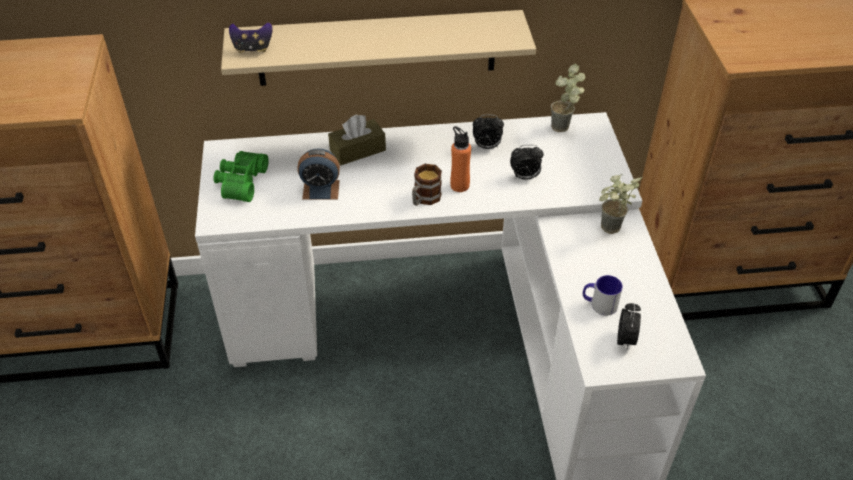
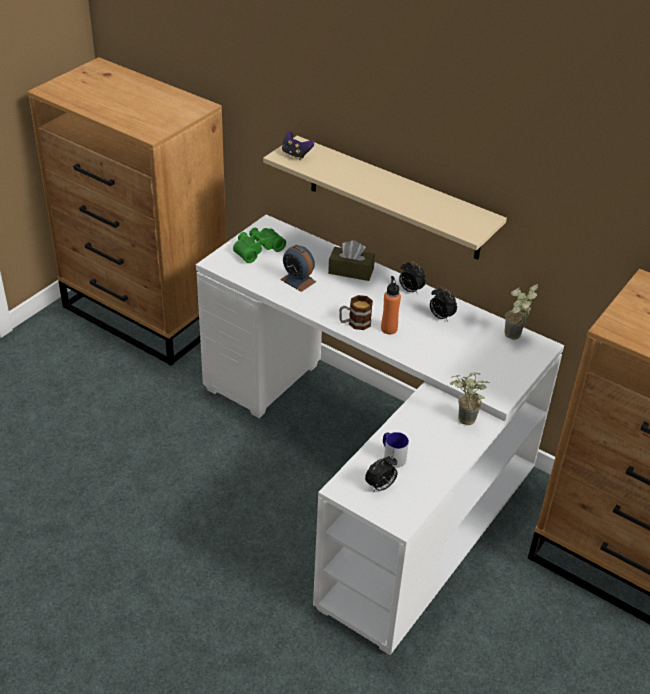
camera: 40 degrees right, 5 degrees down
(524, 177) = (441, 350): alarm clock -> alarm clock (410, 290)

